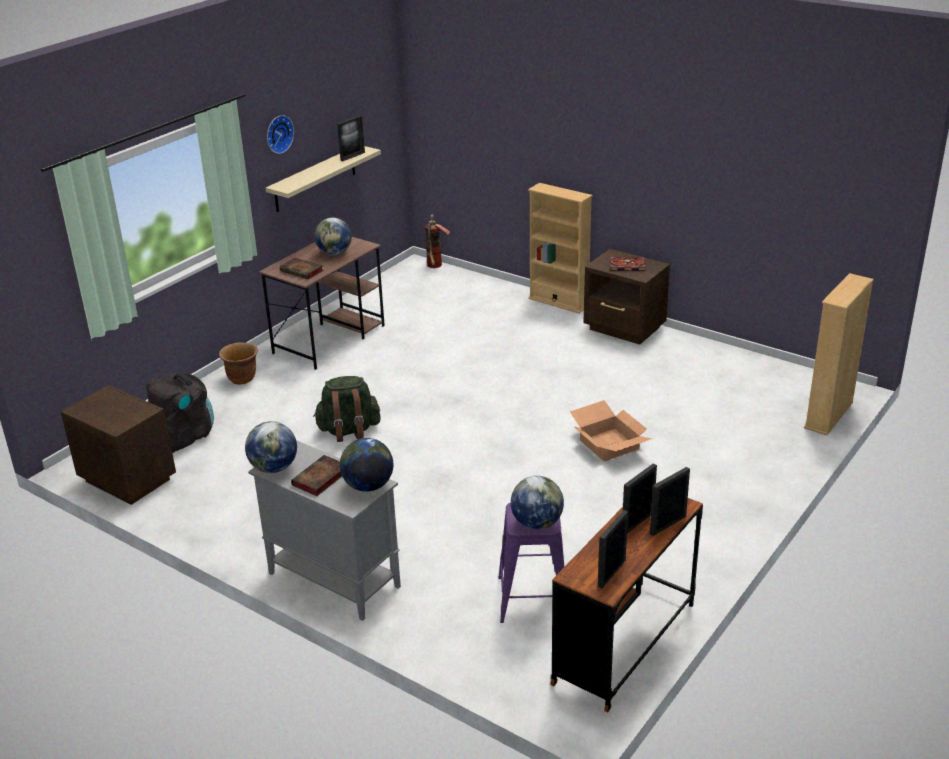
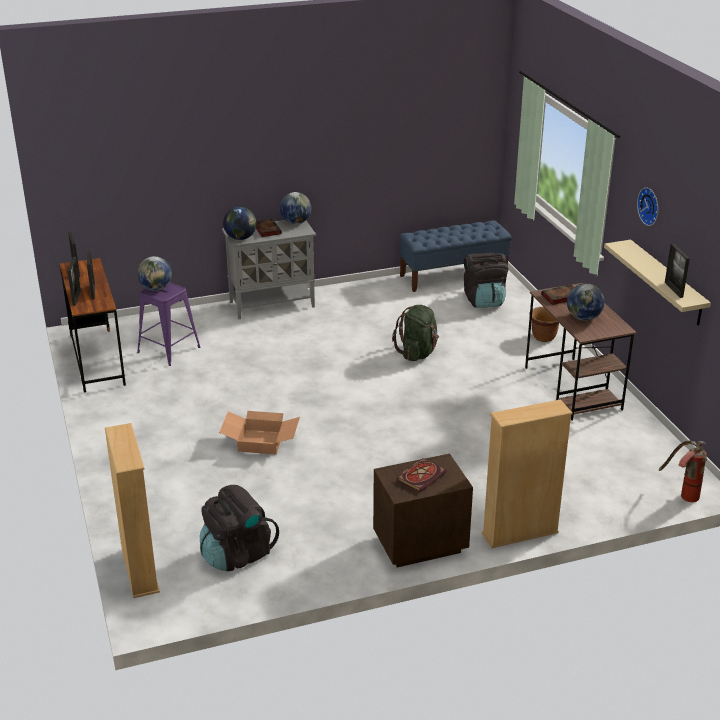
camera: 125 degrees right, 0 degrees up
(128, 479) = (453, 276): brown nightstand -> blue bench
(747, 386) = (237, 554): none -> black backpack

